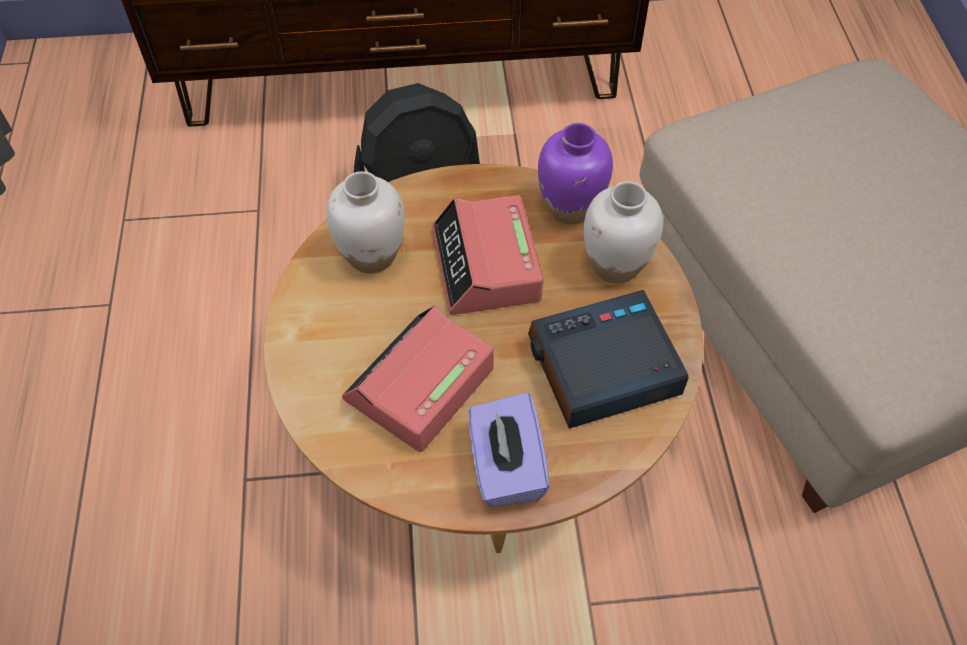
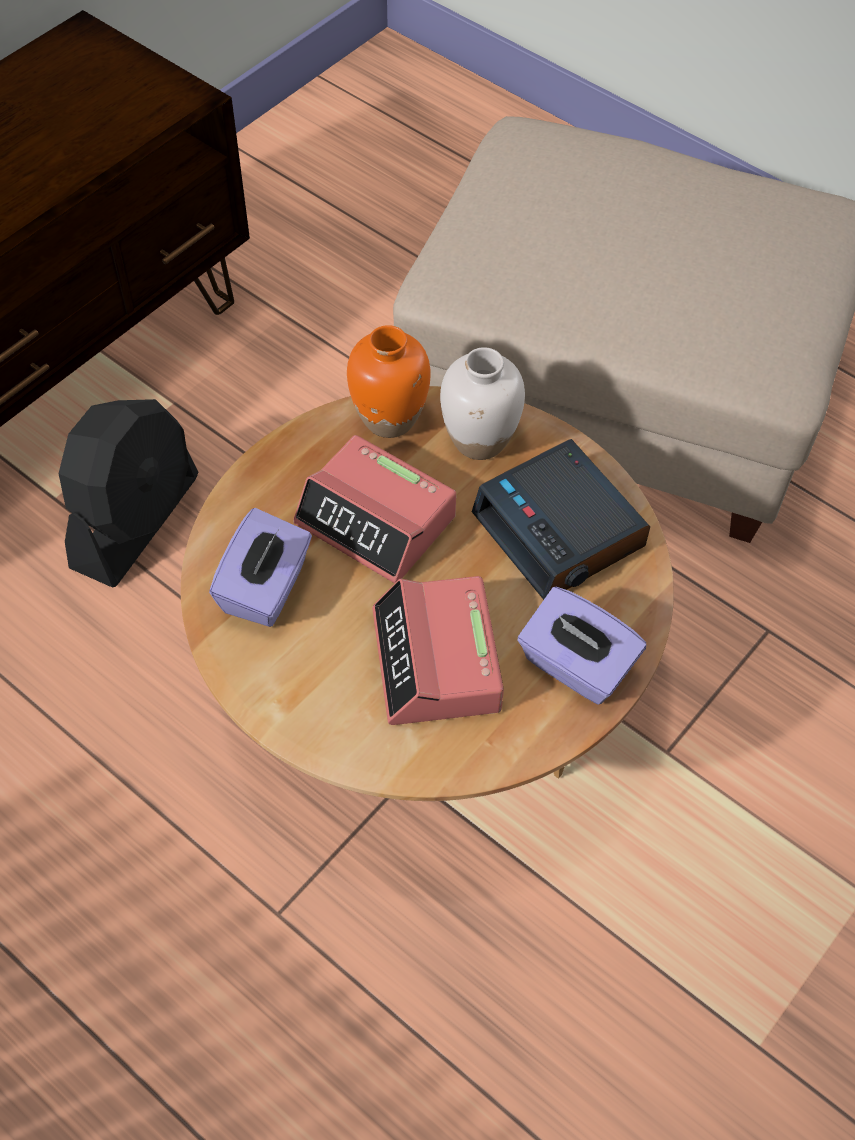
camera: 45 degrees left, 0 degrees up
(372, 255) = (266, 588): white vase -> purple tissue box
(570, 208) = (390, 419): purple vase -> orange vase
(602, 368) = (560, 531): alarm clock -> alarm clock turned 60 degrees counterclockwise

